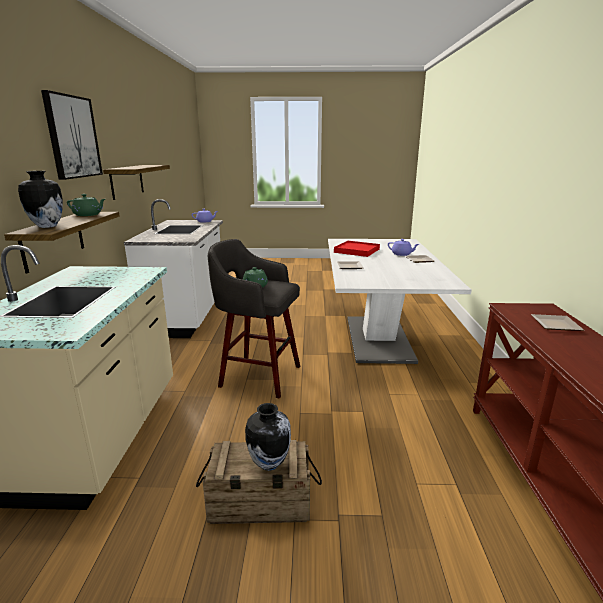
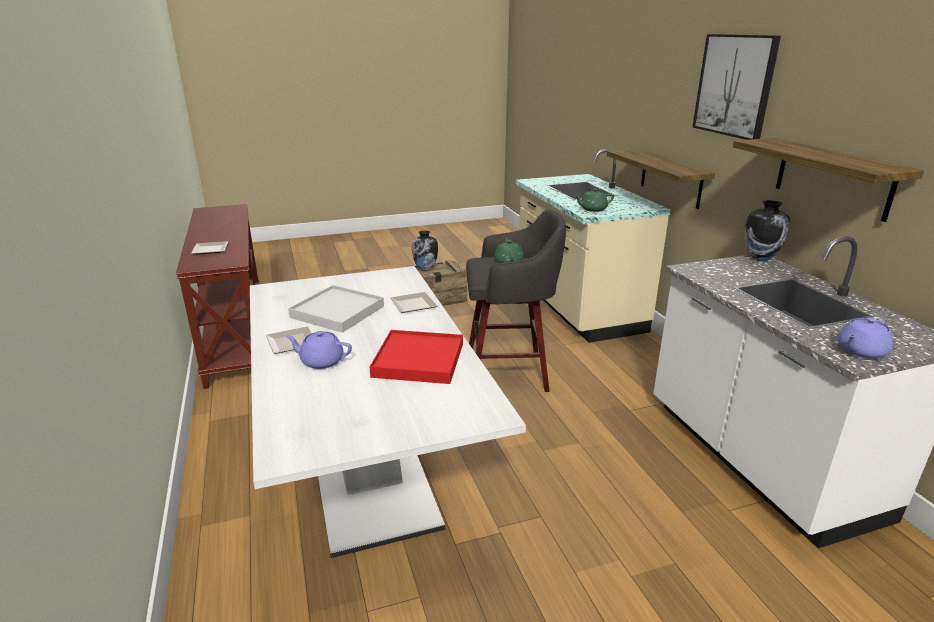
camera: 160 degrees right, 5 degrees up
(47, 226) = (643, 155): vase -> vase (760, 258)
(88, 215) = (678, 168): green teapot -> green teapot (592, 209)
(397, 268) = (338, 312): none -> white tray

